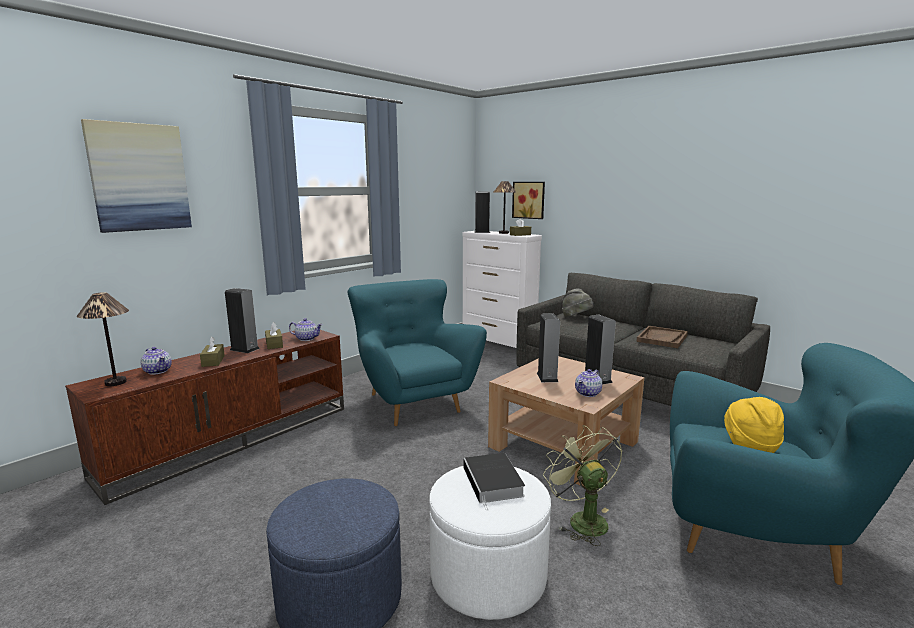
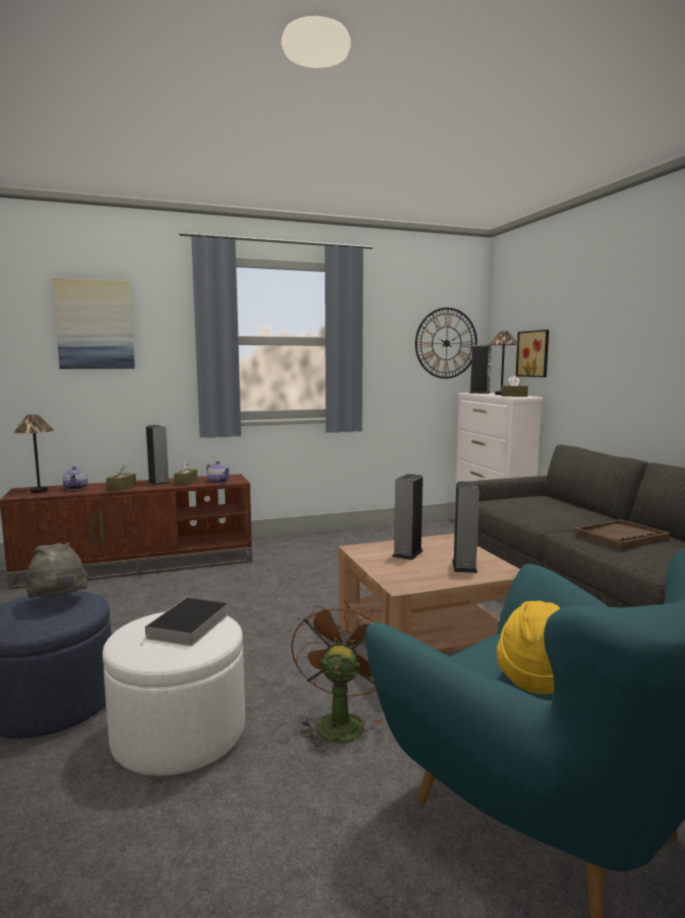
camera: 30 degrees right, 5 degrees down
(412, 402) = (321, 569): turquoise armchair -> none
(450, 189) = (446, 343): none -> wall clock
(576, 318) = (542, 501): grey hat -> grey hat (58, 602)
(582, 519) = (339, 721): green fan -> brown fan
(588, 393) = (425, 576): teapot -> none

